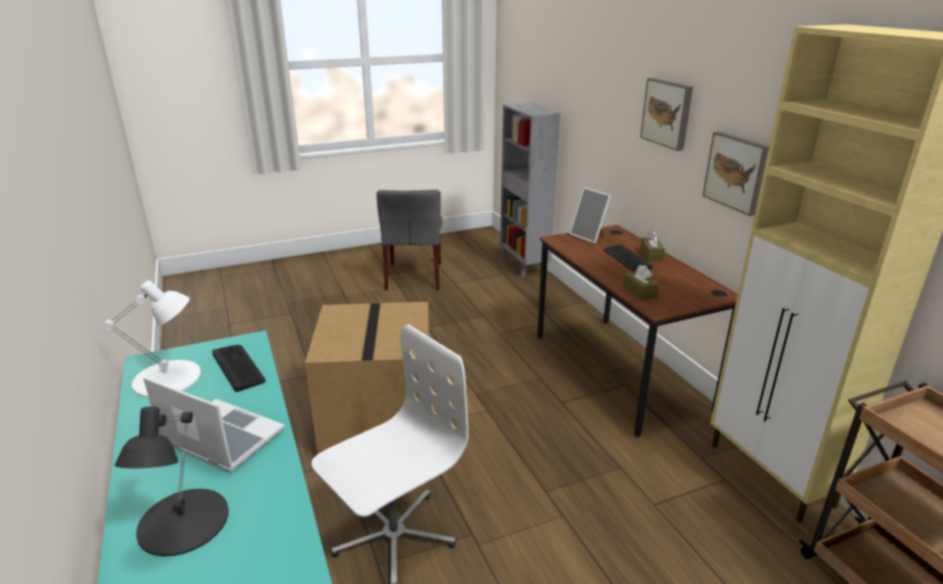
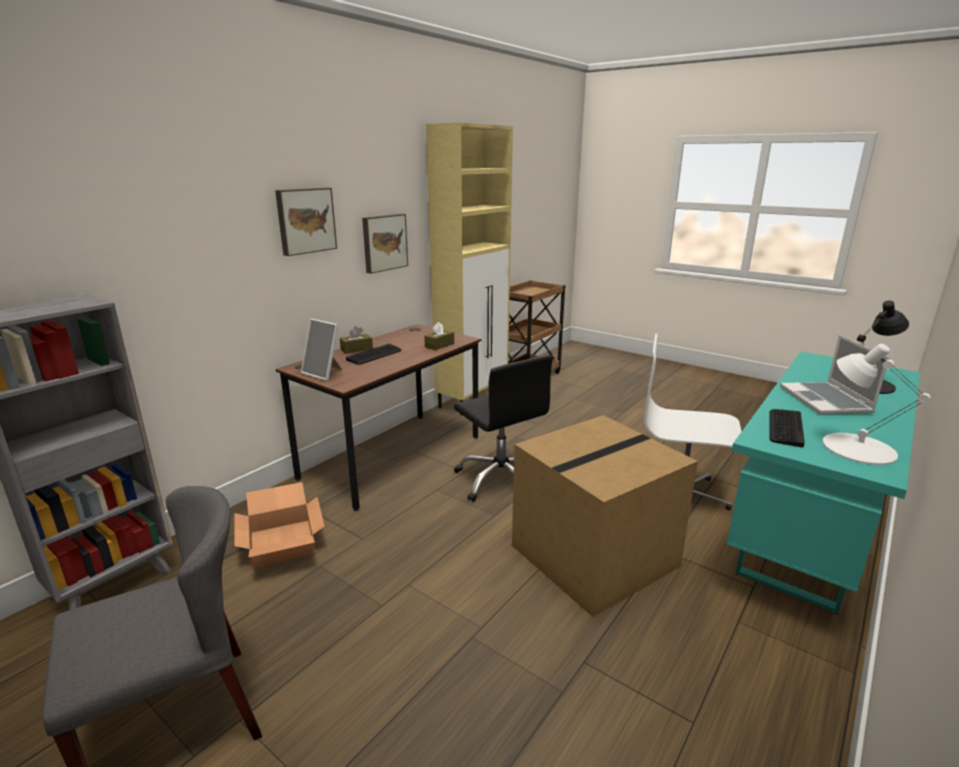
camera: 120 degrees left, 5 degrees down
(521, 307) = (281, 542): none -> cardboard box
(529, 418) = (501, 479): none -> black office chair
(589, 236) = (324, 373): picture frame -> picture frame turned 105 degrees clockwise

